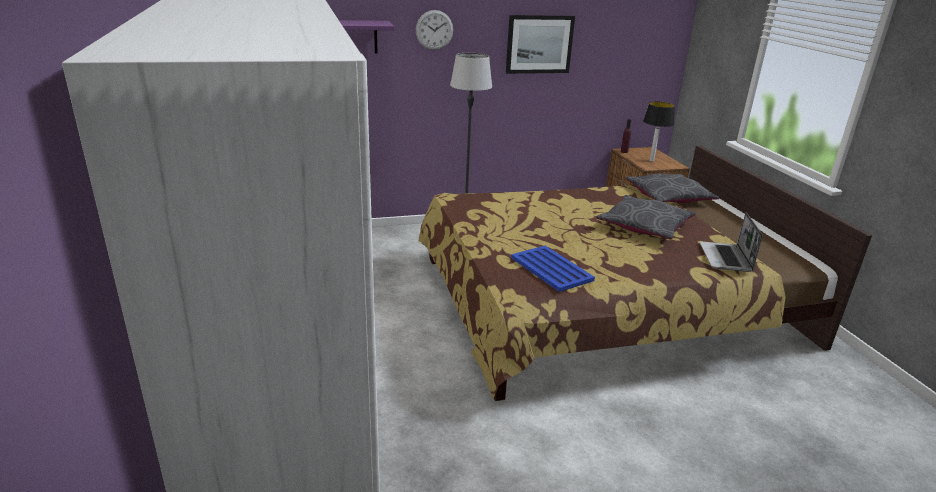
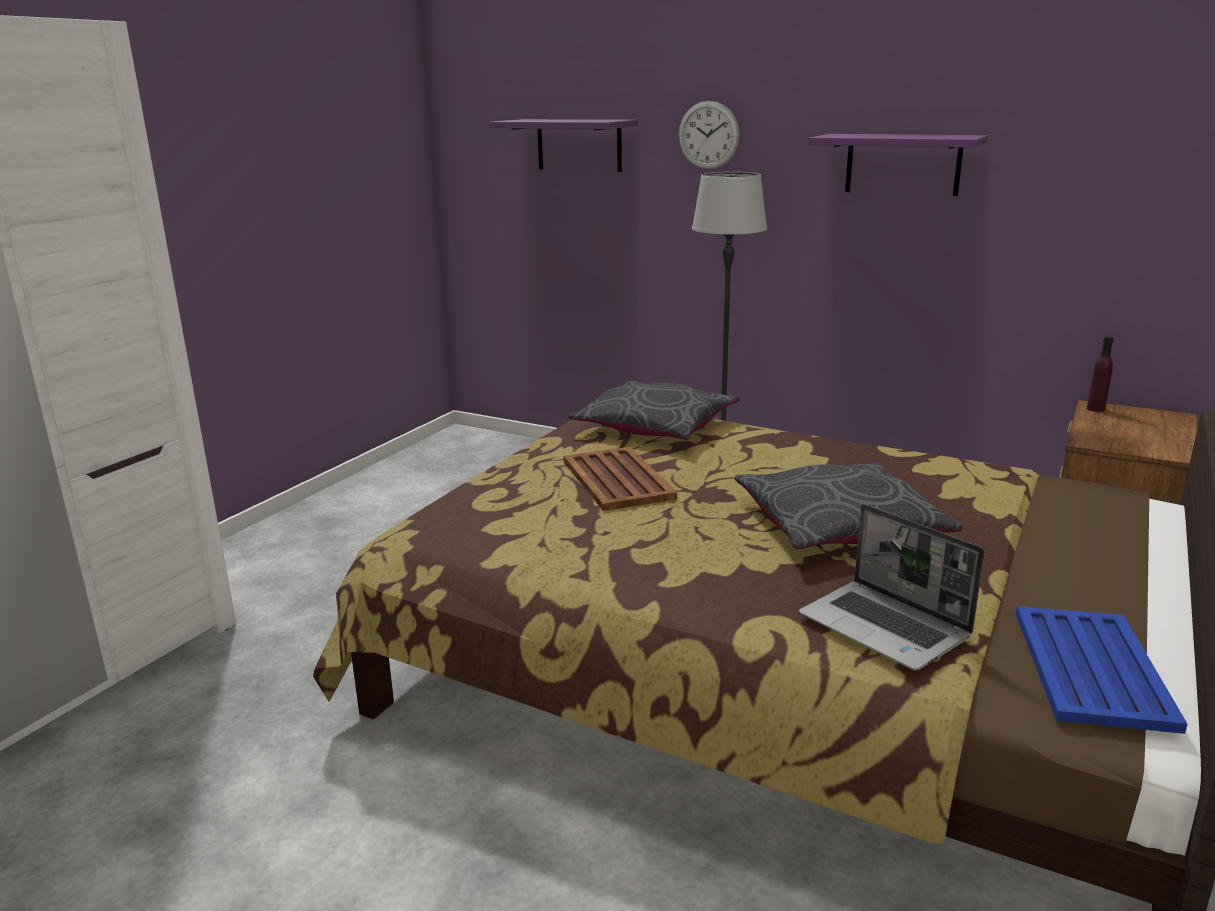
camera: 45 degrees right, 5 degrees down
(537, 234) = (617, 480): none -> brown tray
(539, 44) = (903, 164): picture -> purple shelf
(551, 268) = (525, 527): blue tray -> blue tray (1091, 667)
(651, 161) = (1126, 434): table lamp -> none
(668, 197) = (1034, 501): grey pillow -> grey pillow (656, 426)
(726, 258) = (886, 627): laptop -> laptop turned 90 degrees counterclockwise

